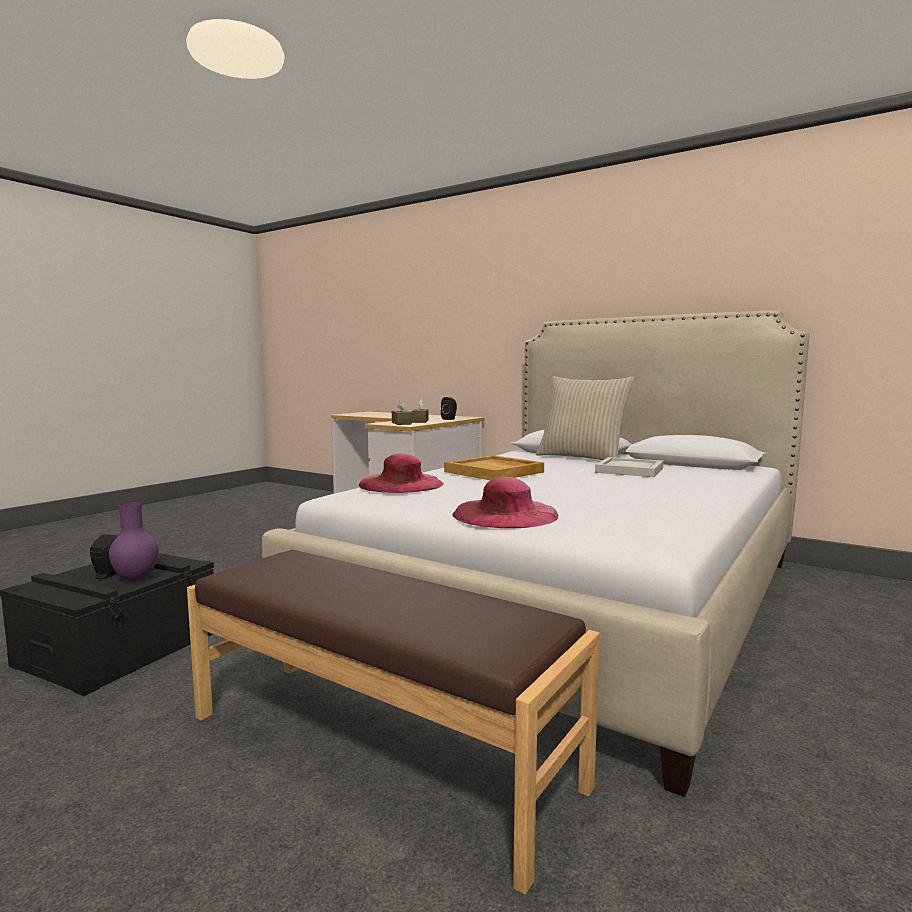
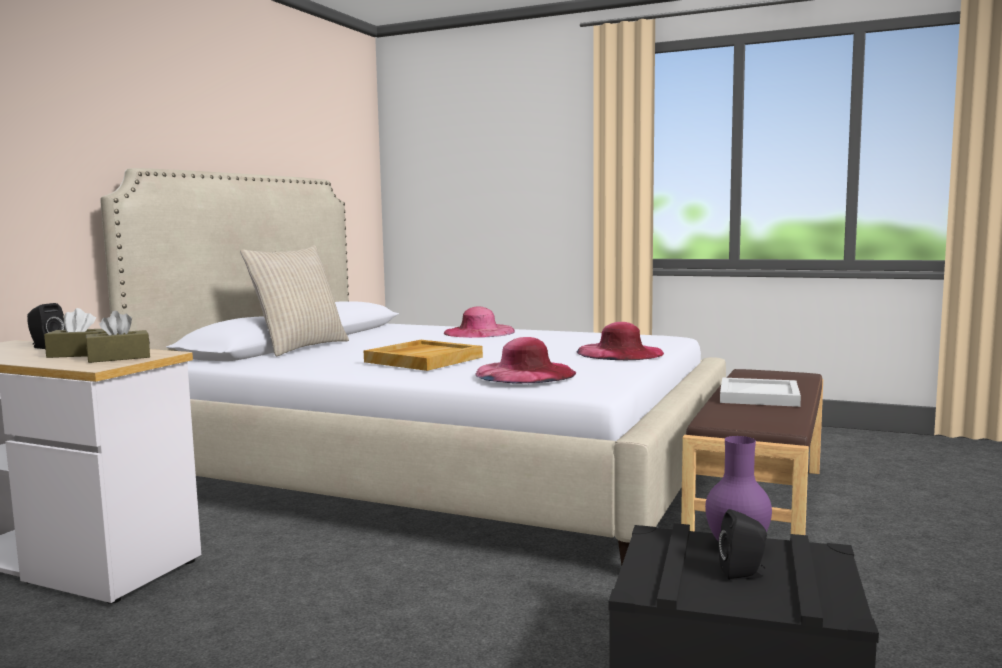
camera: 100 degrees left, 0 degrees up
(630, 470) = (390, 339): white tray -> white tray (757, 396)
(684, 487) = (479, 332): none -> pink hat

